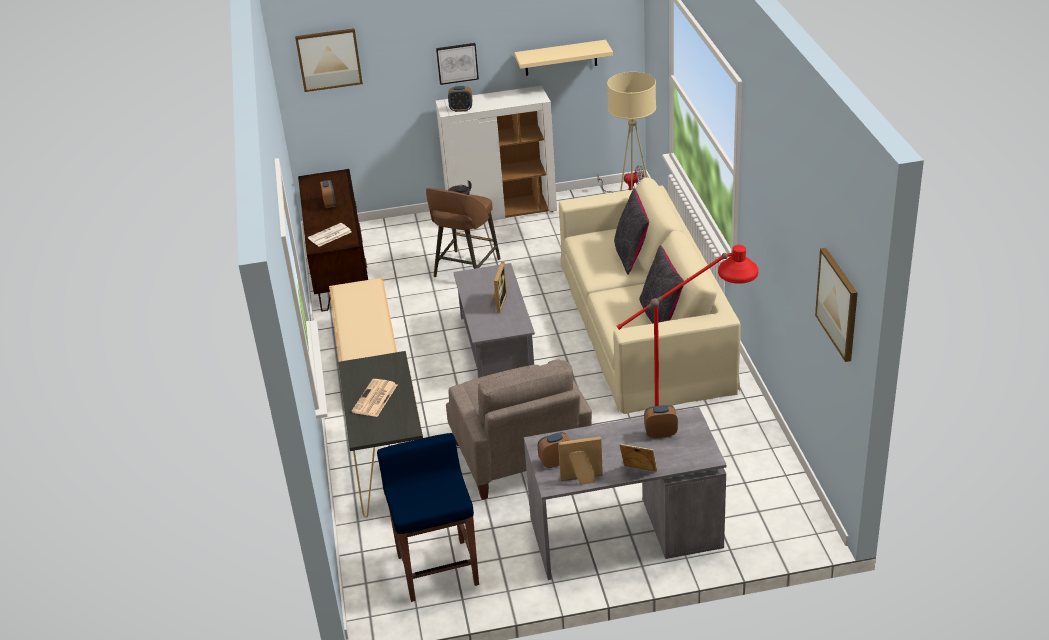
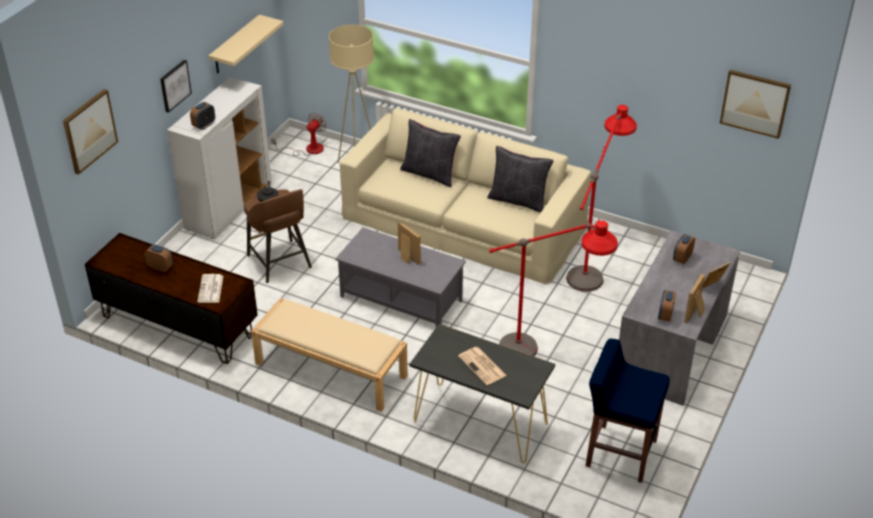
camera: 55 degrees left, 5 degrees up
(520, 459) = (545, 354): beige armchair -> red floor lamp

